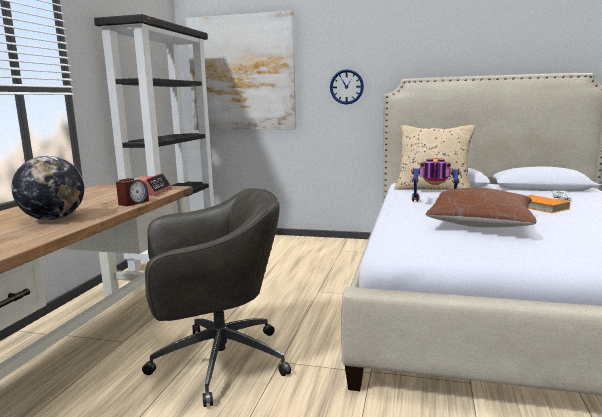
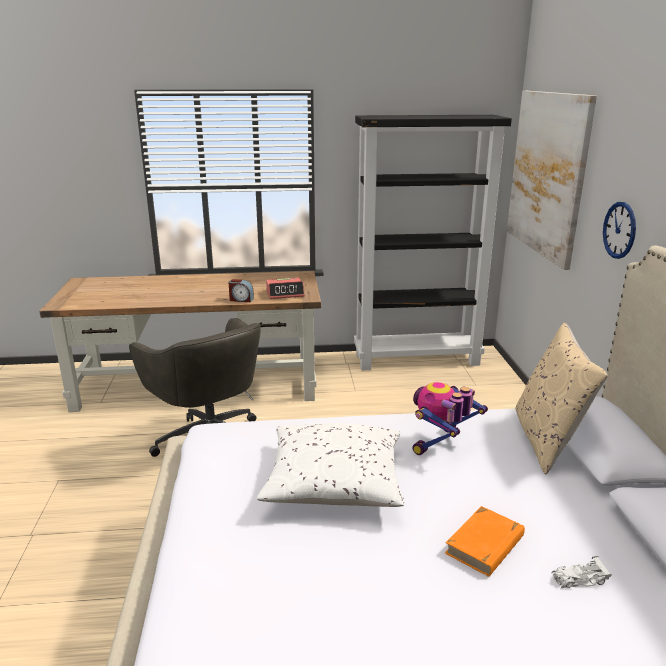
camera: 70 degrees right, 10 degrees up
(53, 219) = (185, 293): globe -> none
(434, 203) = (442, 444): toy robot -> toy robot turned 135 degrees counterclockwise
(480, 224) = (334, 482): brown pillow -> white pillow

